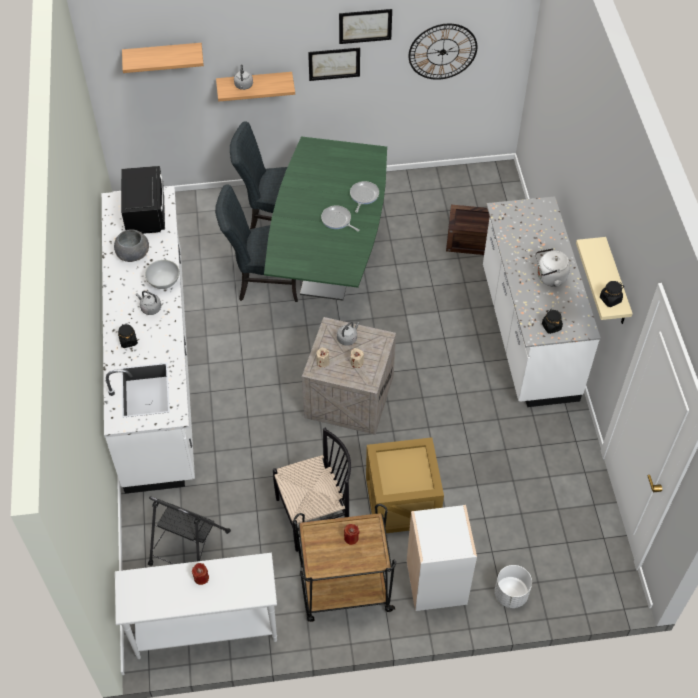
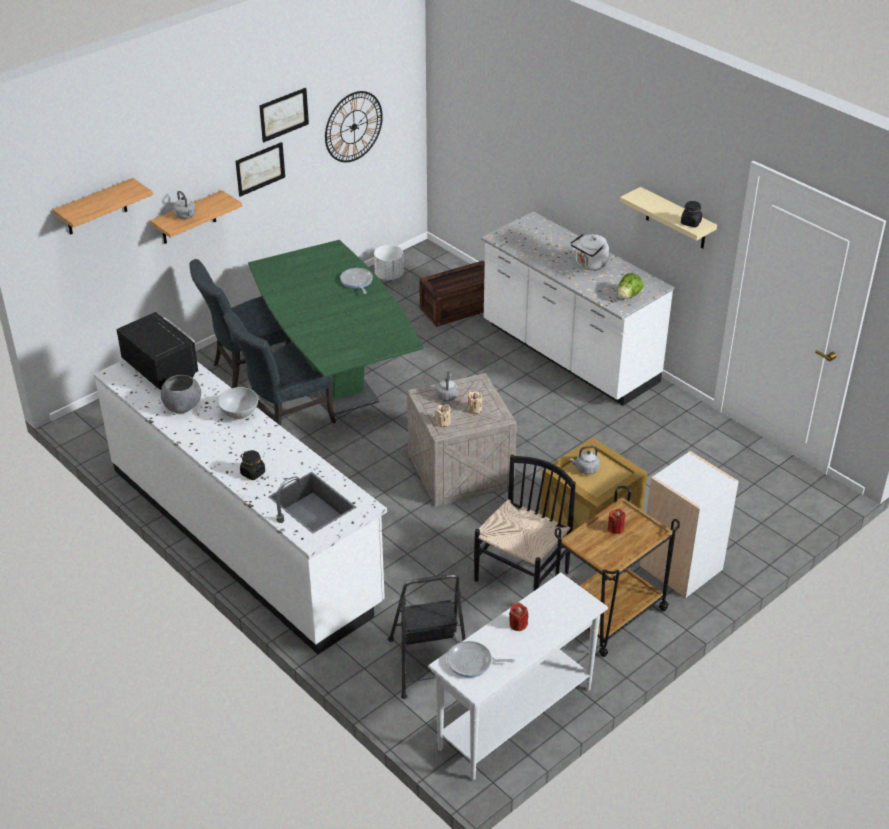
camera: 35 degrees left, 15 degrees down
(150, 308) = (247, 439): grey kettle -> grey kettle (585, 469)
(337, 220) = (351, 308): frying pan -> frying pan (472, 662)
(510, 594) = (749, 543): white planter -> white planter (389, 276)
(551, 326) = (628, 296): black jar -> lettuce

